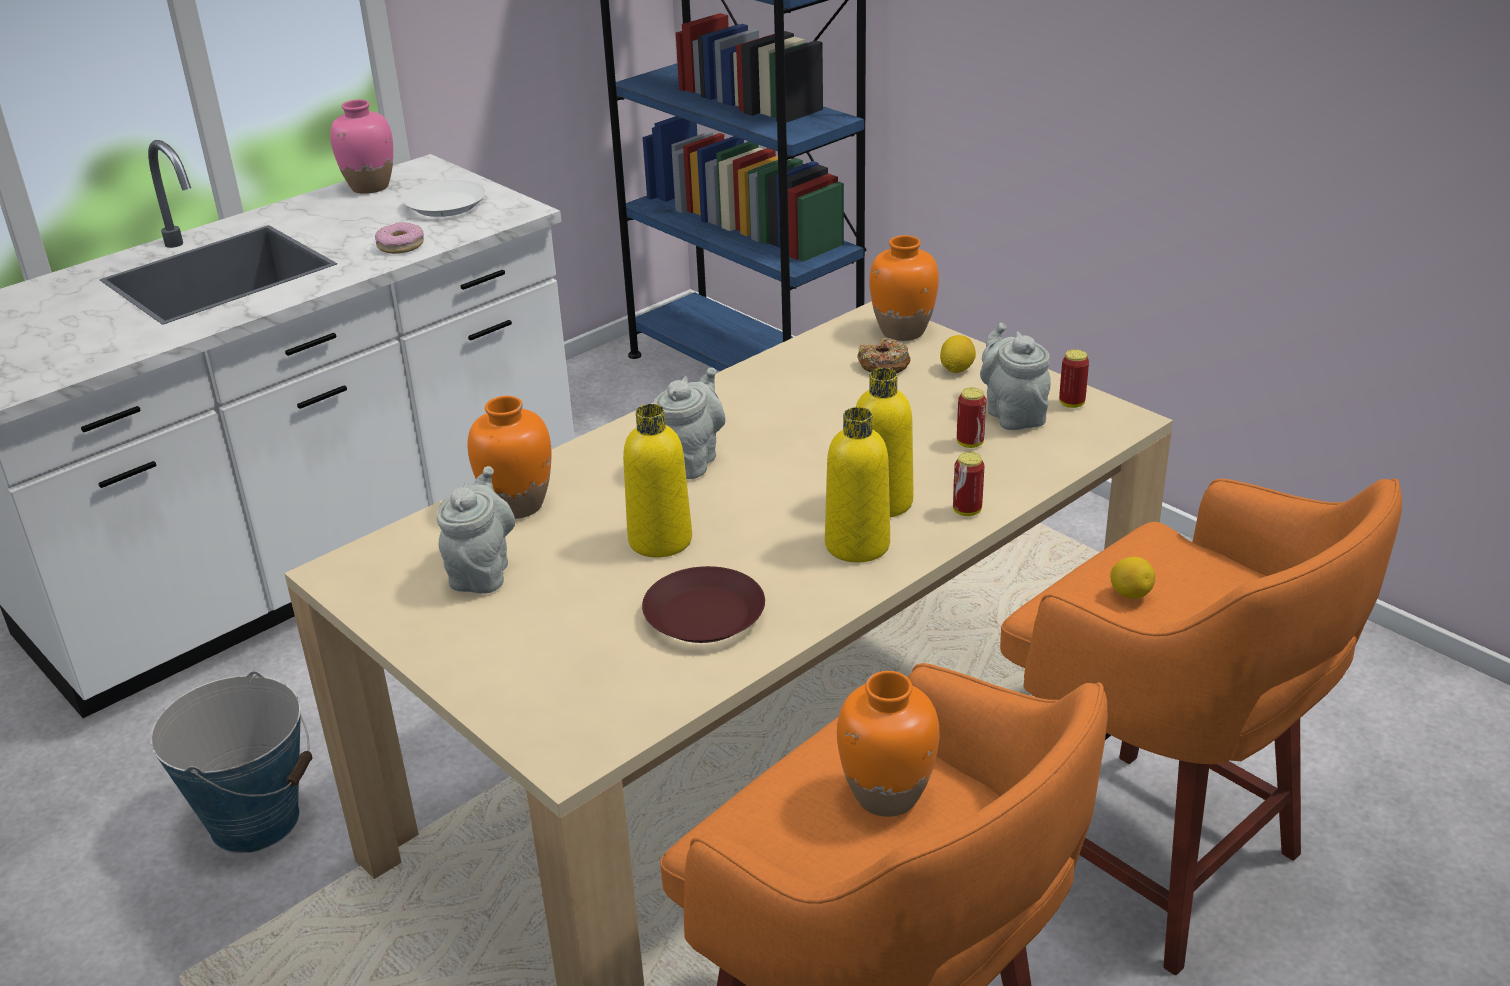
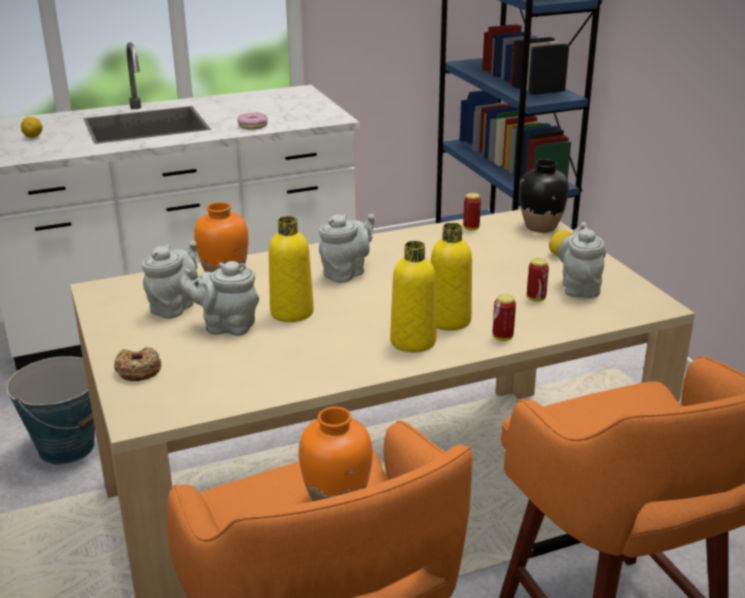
camera: 20 degrees right, 5 degrees down
(370, 187) = (263, 95): pink vase -> none
(445, 205) = (296, 110): white plate -> none
(582, 585) = (226, 326): none -> grey teapot
(705, 615) = (285, 360): brown plate -> none
(884, 365) = (513, 243): donut -> donut (138, 371)
(903, 331) = (541, 227): orange vase -> black vase
(1071, 403) = (626, 289): can -> can (471, 228)
(1130, 594) = (600, 420): lemon -> lemon (33, 137)

